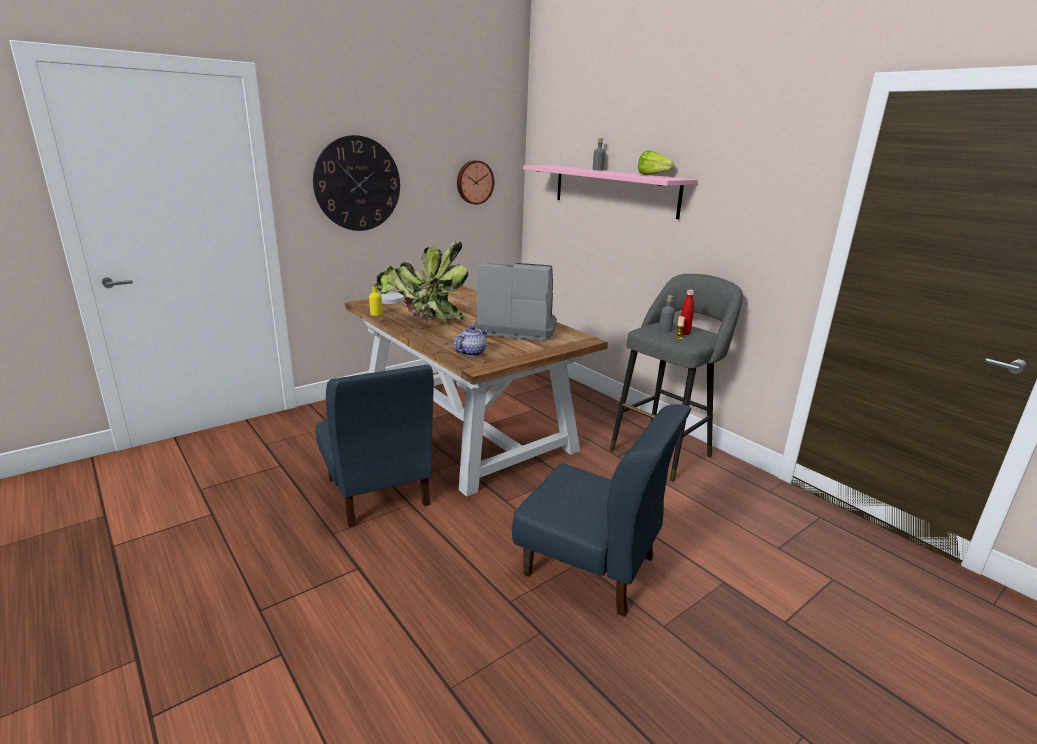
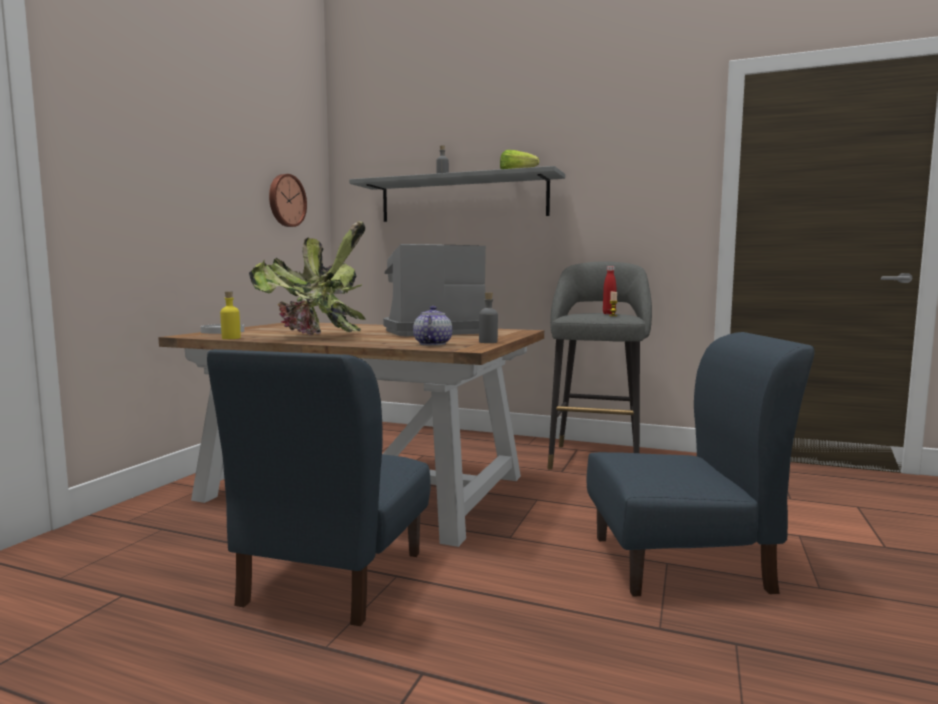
camera: 30 degrees left, 15 degrees down
(357, 184) = (159, 176): wall clock -> none
(377, 492) = (332, 578): blue chair -> blue chair turned 75 degrees clockwise
(614, 190) = (462, 199): pink shelf -> grey shelf
(665, 330) = (588, 314): grey bottle -> grey bottle (488, 342)

